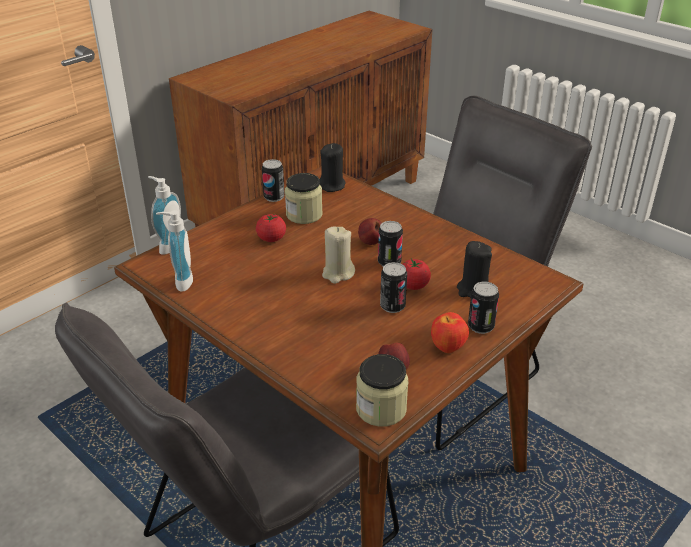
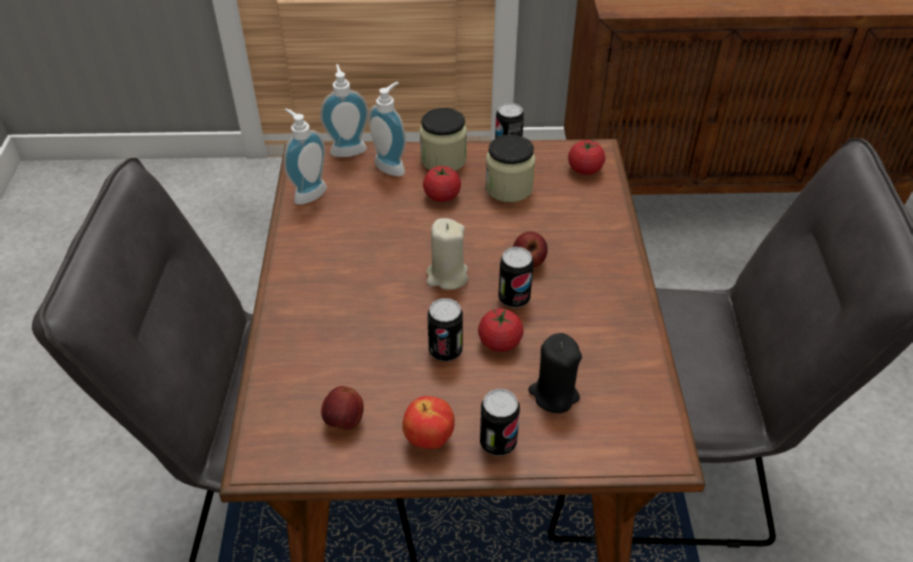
camera: 45 degrees right, 10 degrees up
(214, 239) = (392, 165): none -> soap dispenser
(332, 185) = (585, 169): black candle -> tomato
(381, 409) = (280, 451): jar -> jar (443, 160)

